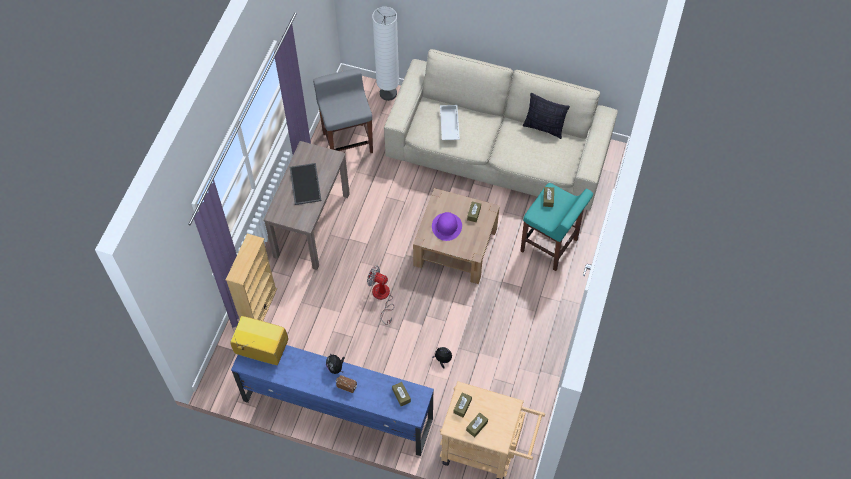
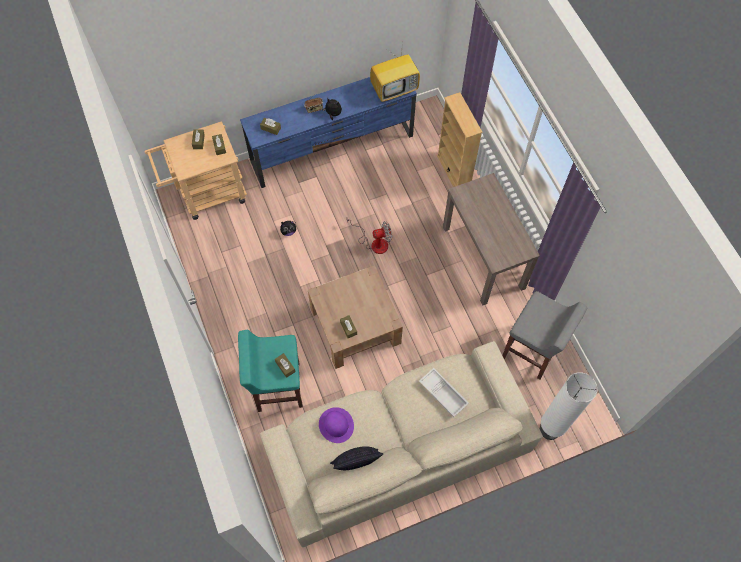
camera: 140 degrees right, 5 degrees up
(304, 183) = (495, 222): tray -> none
(446, 226) = (361, 300): purple hat -> purple hat (336, 425)

